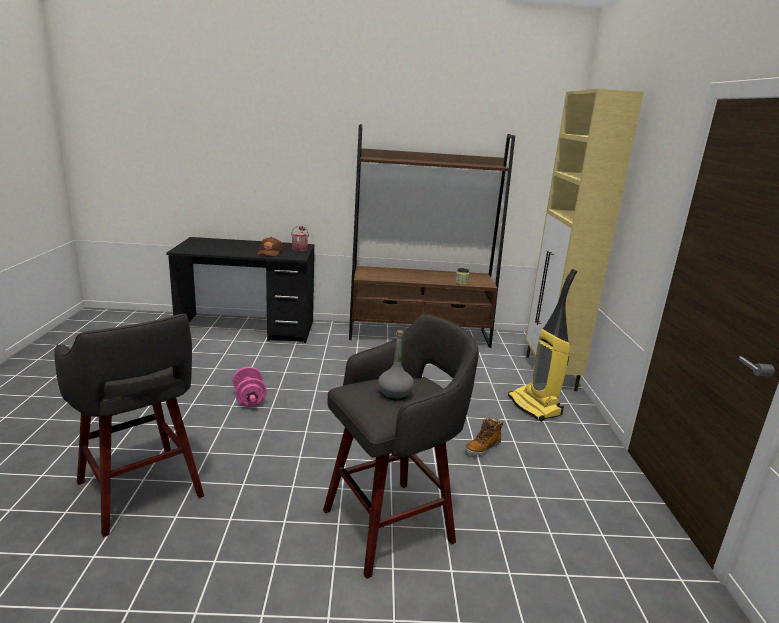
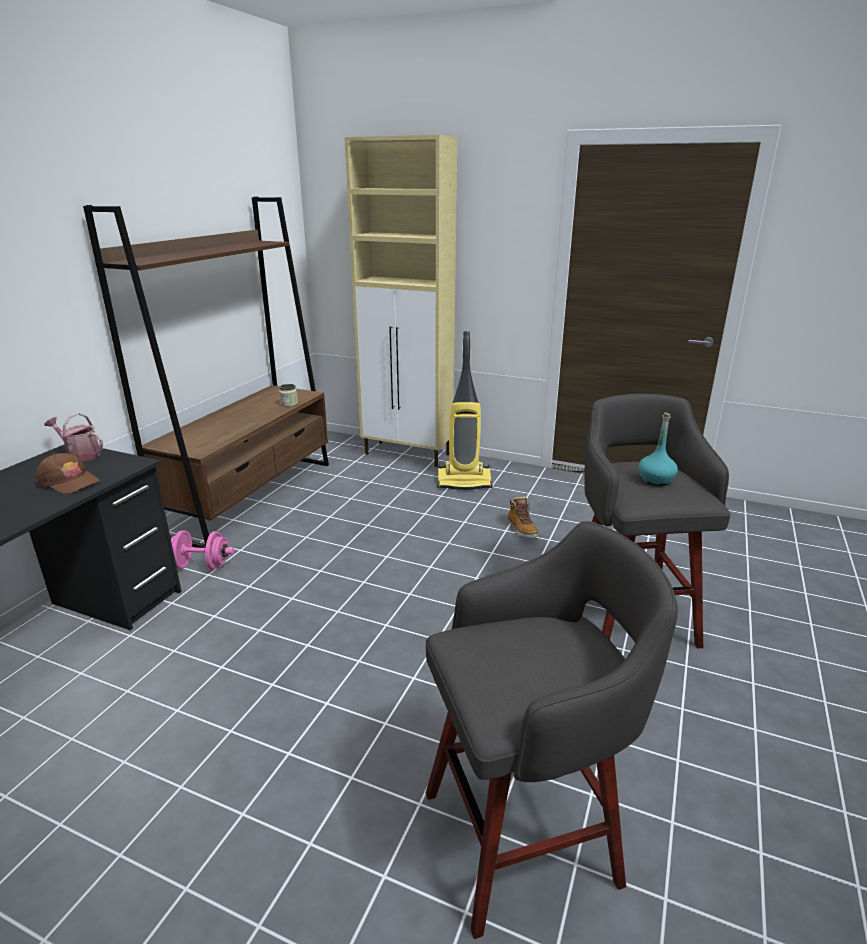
camera: 65 degrees left, 5 degrees up
(249, 399) = (319, 680): pink dumbbell -> pink dumbbell (201, 565)
(395, 394) = (656, 480): grey bottle -> turquoise bottle

